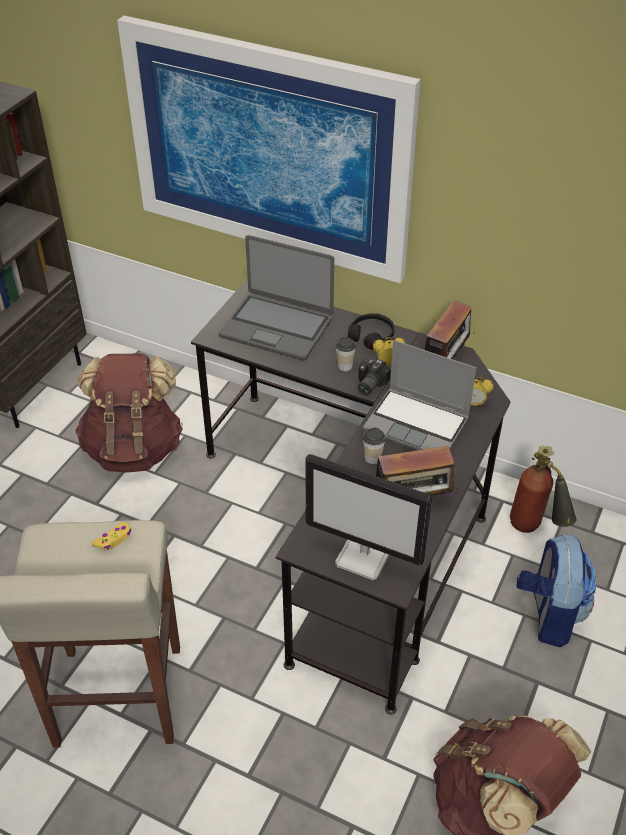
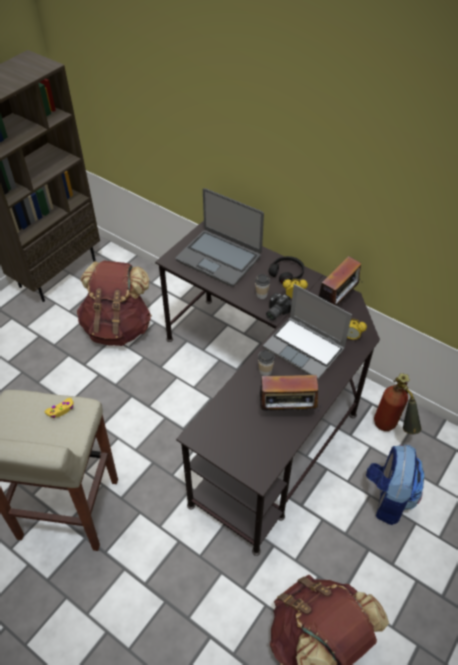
camera: 10 degrees right, 5 degrees up
(268, 149) = (223, 126): picture -> none
(364, 557) = (241, 450): monitor -> none

